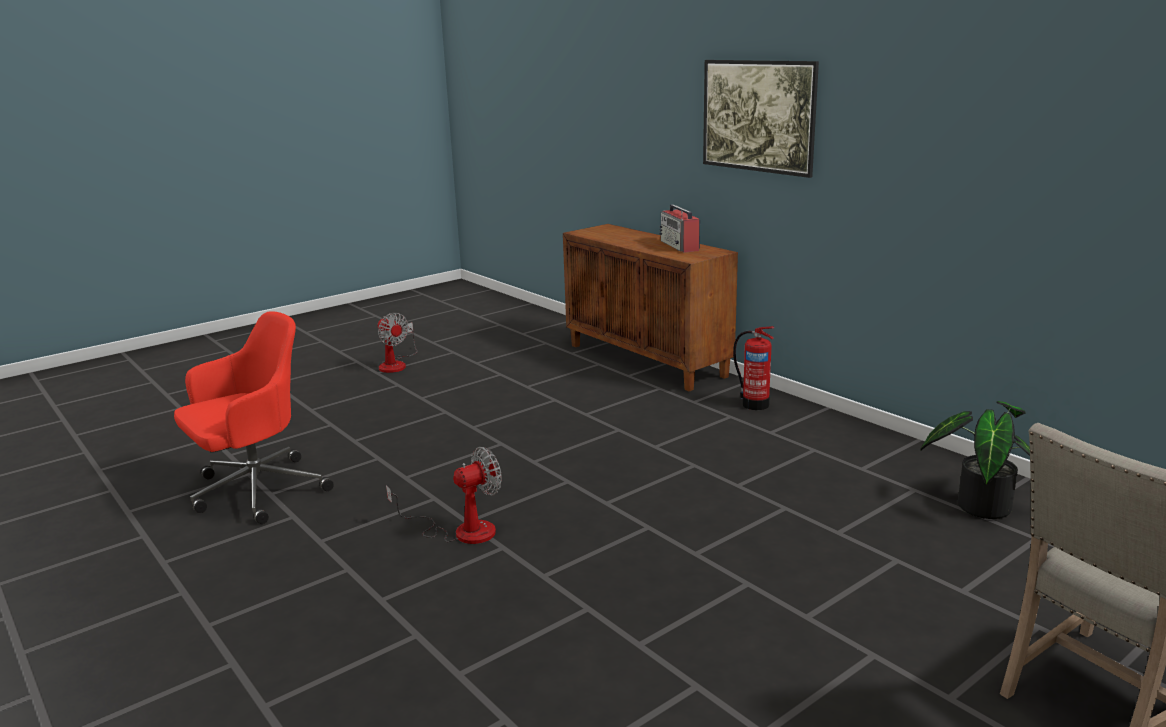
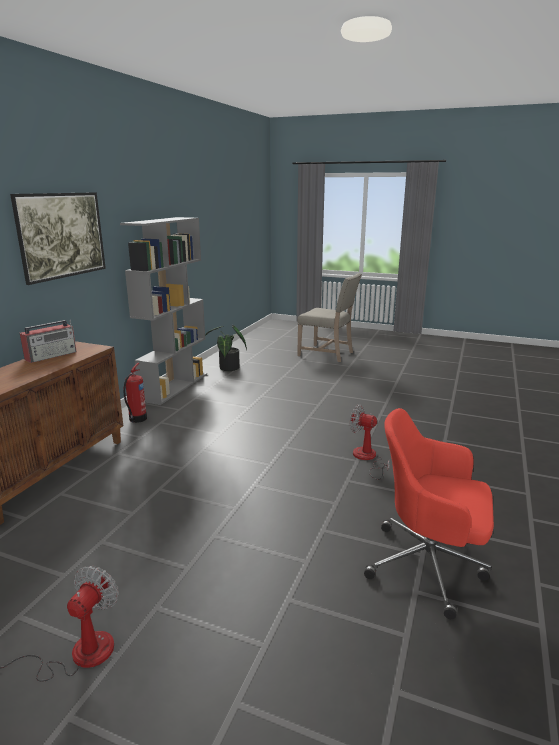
camera: 120 degrees left, 0 degrees up
(882, 441) = (175, 386): none -> grey bookcase

